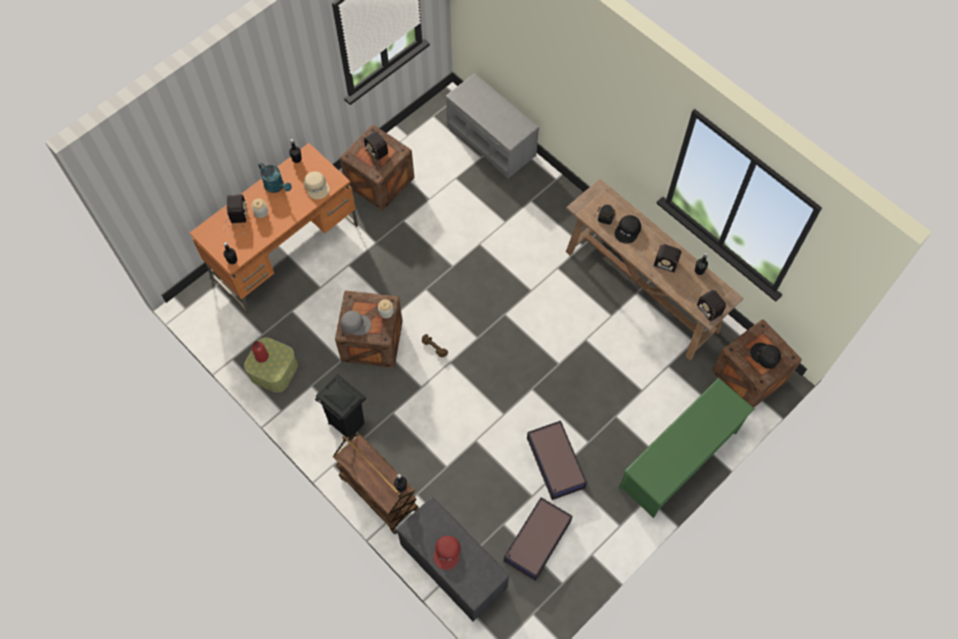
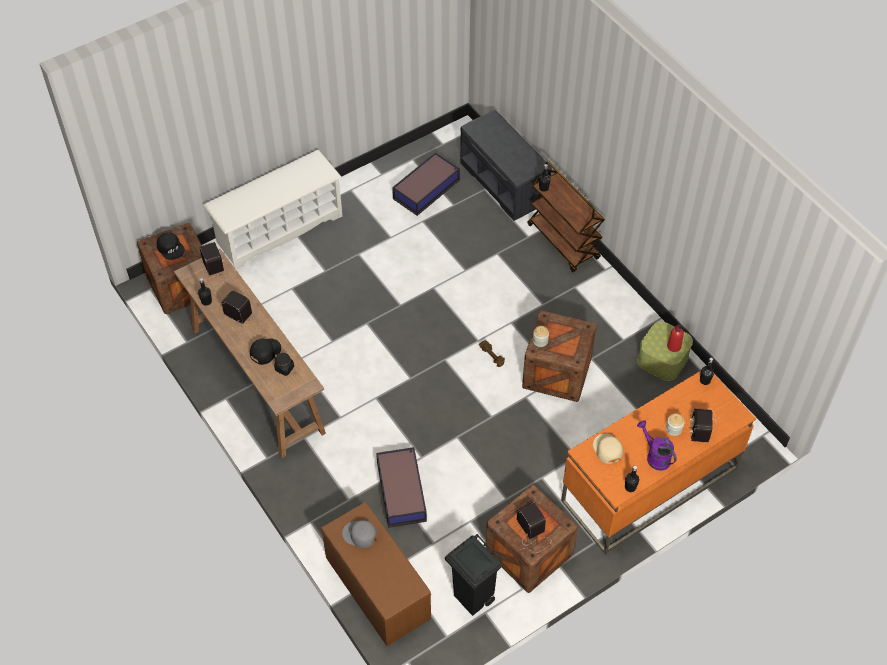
camera: 170 degrees left, 10 degrees down
(277, 187) = (655, 456): turquoise watering can -> purple watering can
(347, 424) = (589, 301): black trash can -> black trash can (473, 598)
(355, 324) = (573, 334): grey cap -> grey cap (359, 535)
(447, 552) = (509, 146): red cap -> none
(492, 140) = (376, 587): grey bench -> brown bench
(555, 464) = (394, 241): storage box -> storage box (401, 491)
(679, 460) = (279, 229): green shoe rack -> white shoe rack

